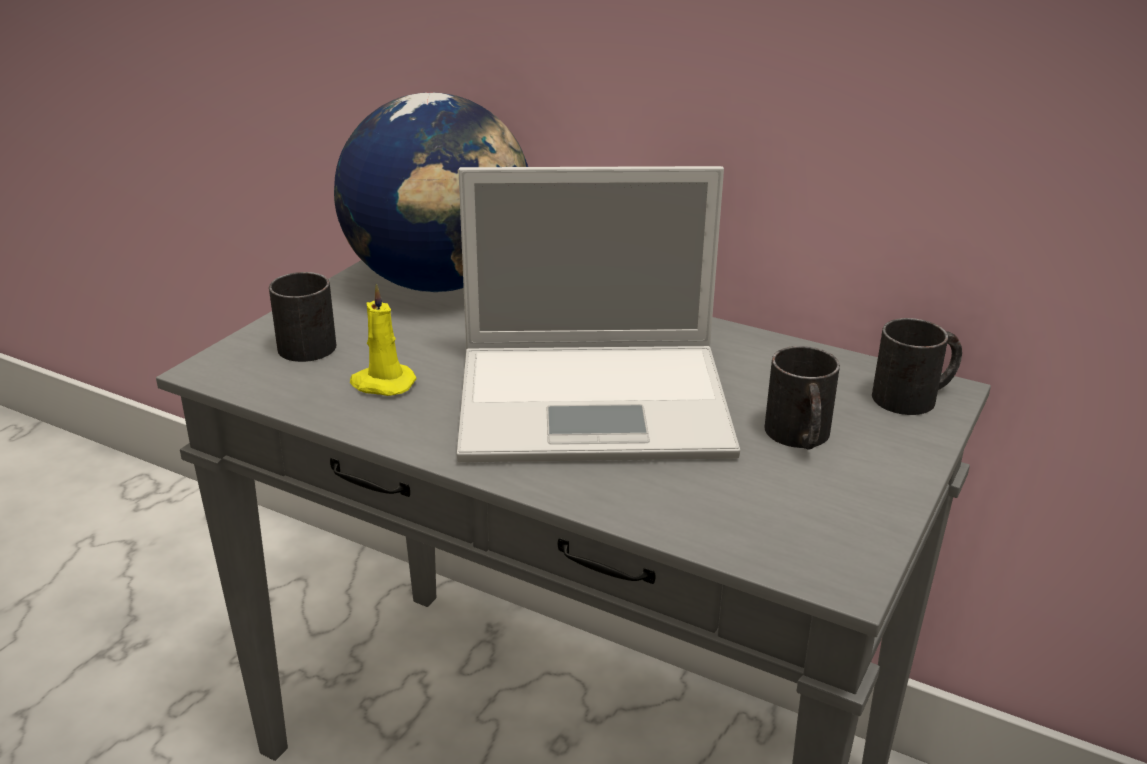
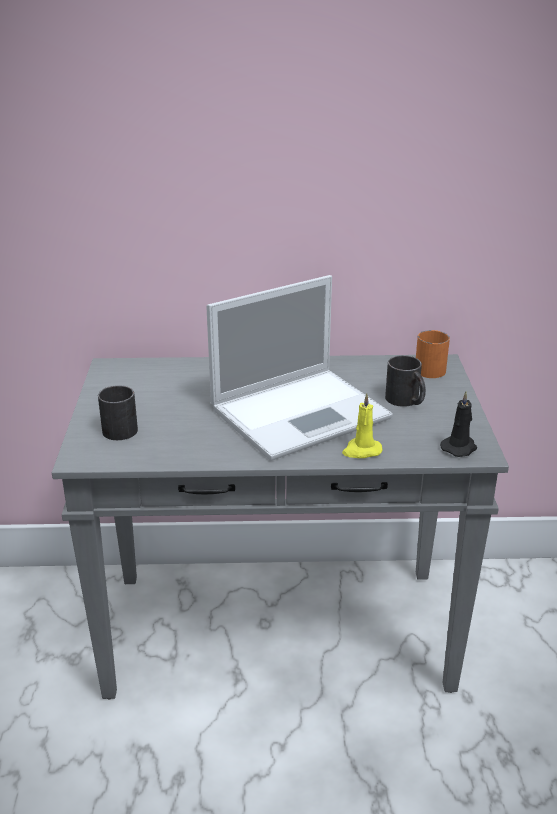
camera: 30 degrees left, 0 degrees up
(382, 383) = (185, 436): yellow candle -> yellow candle (361, 451)
(440, 283) = (150, 375): globe -> none
(812, 553) = (459, 447): none -> black candle
(915, 396) = (434, 368): black mug -> orange mug

